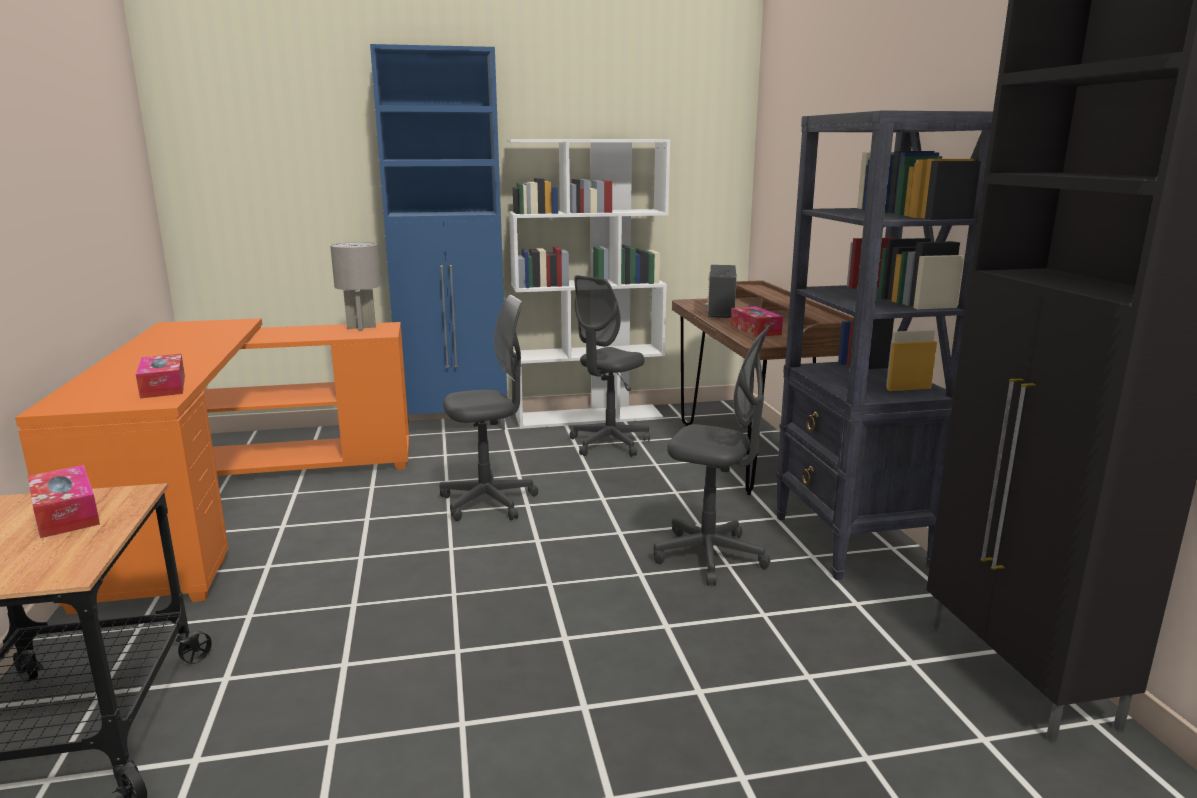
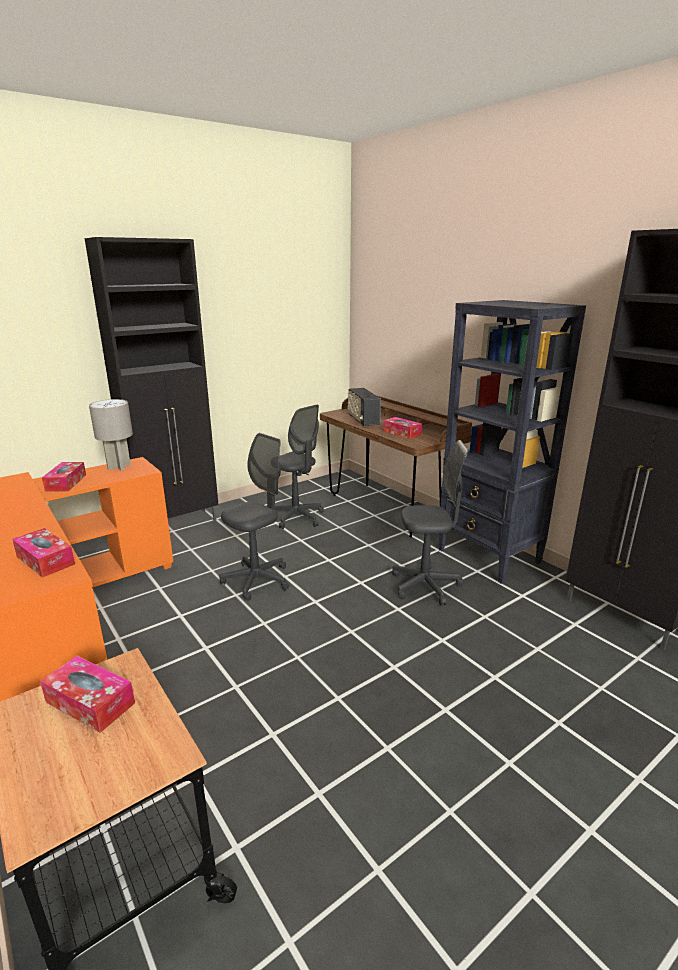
camera: 25 degrees left, 5 degrees up
(290, 334) = (66, 483): none -> tissue box
(456, 427) = (178, 524): blue cabinet -> black cabinet
(589, 417) = (266, 498): white bookcase -> none
(609, 444) = (297, 517): grey office chair -> grey office chair turned 60 degrees counterclockwise

